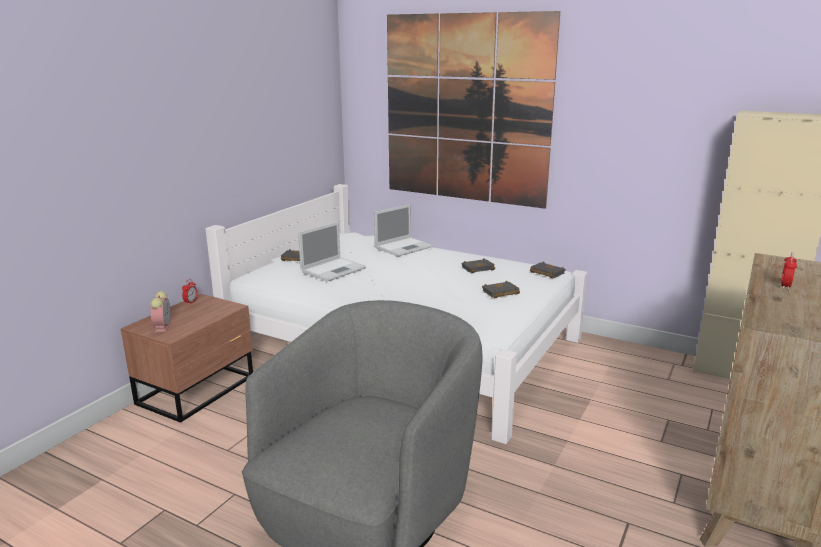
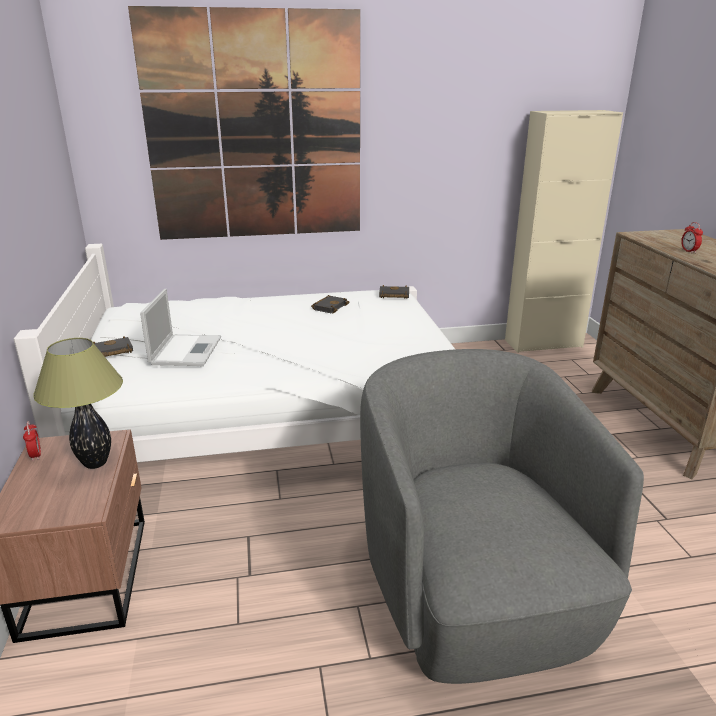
camera: 40 degrees left, 5 degrees up
(162, 327) = (50, 504): alarm clock -> none
(207, 315) = (95, 463): none -> table lamp
(404, 247) = (221, 304): laptop -> none
(500, 293) = (392, 324): black book -> none

